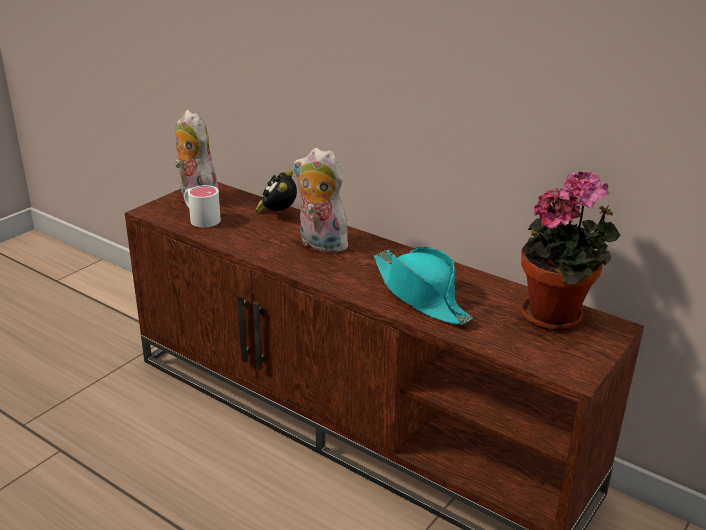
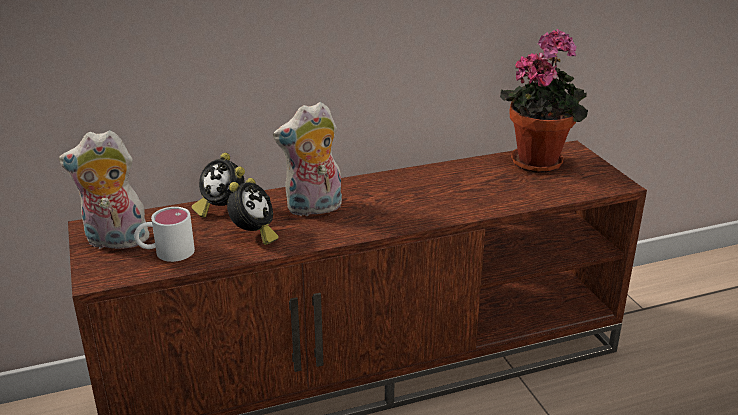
camera: 55 degrees left, 0 degrees up
(254, 237) = (253, 235): none -> alarm clock
(420, 295) = (455, 196): turquoise hat -> none

